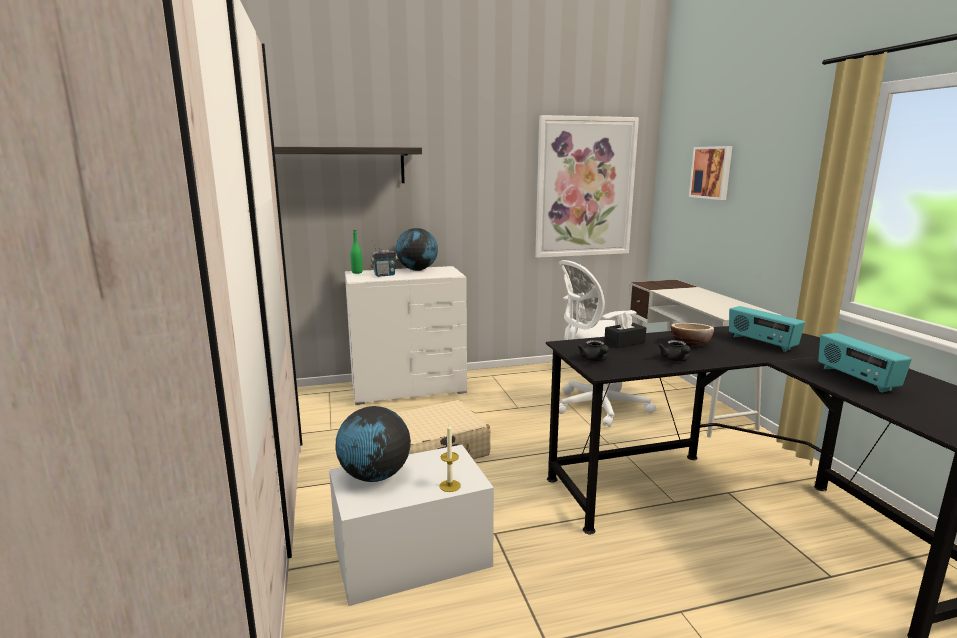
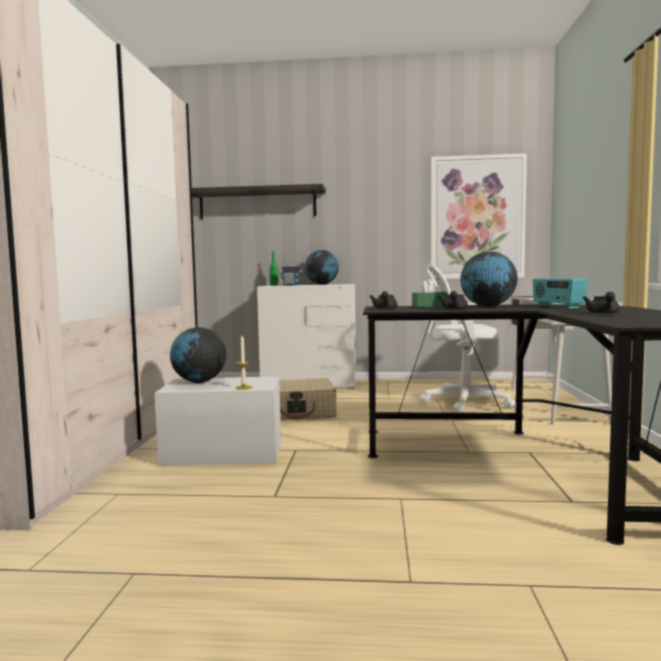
camera: 20 degrees right, 10 degrees down
(624, 342) = (429, 306): black tissue box -> green tissue box
(690, 343) = (487, 306): bowl -> globe
(712, 172) = (580, 188): picture -> none
(855, 379) = (603, 313): radio -> black teapot

